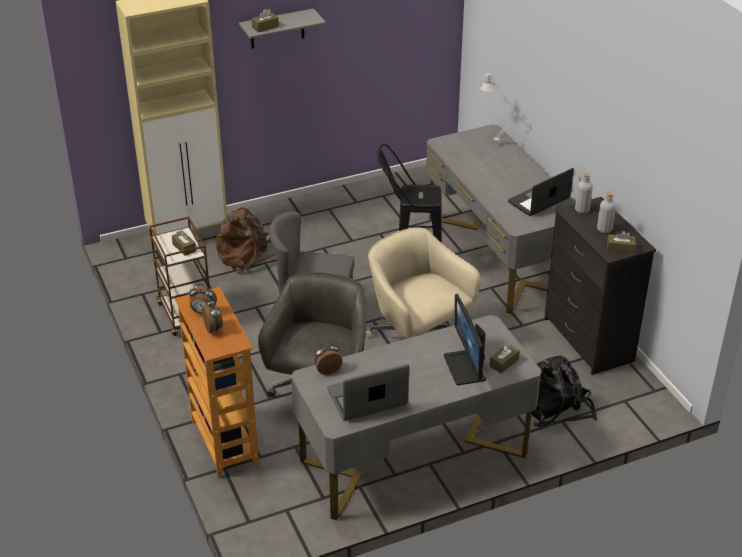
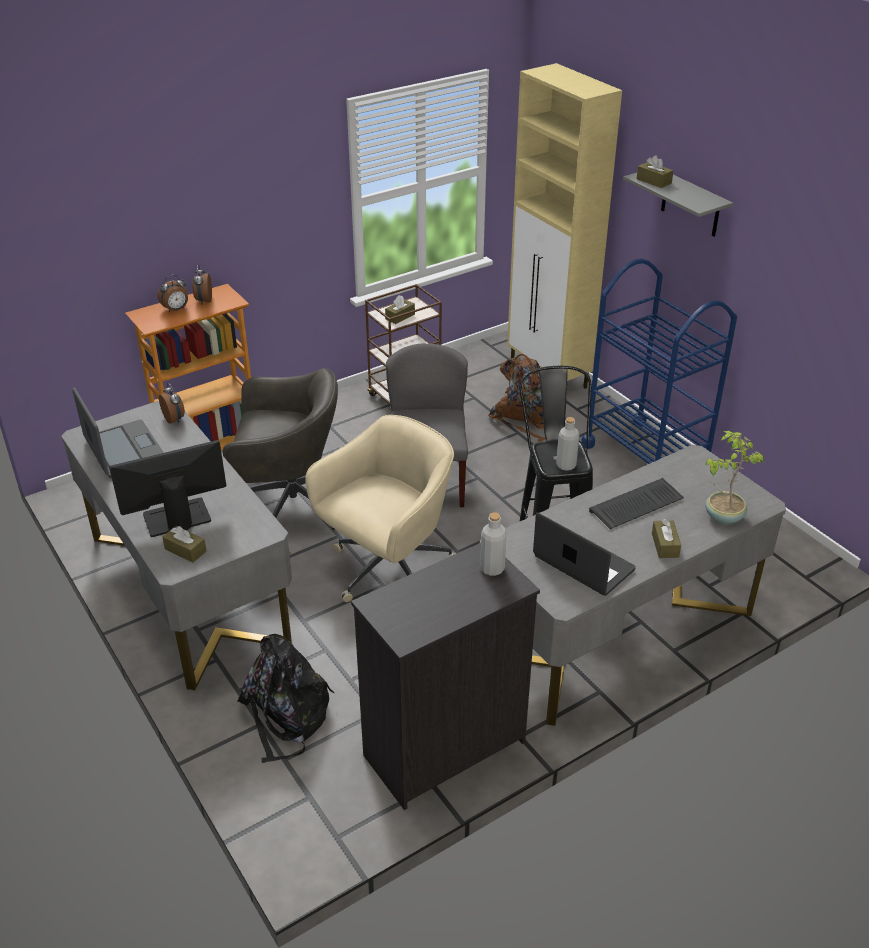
camera: 80 degrees right, 0 degrees up
(319, 210) = (645, 457): none -> blue cart
(487, 173) = (636, 506): none -> keyboard
(502, 146) = (723, 516): grey table lamp -> potted plant
(604, 229) = (442, 595): grey bottle -> grey bottle (566, 465)
(620, 249) = (391, 614): brown tissue box -> brown tissue box (665, 545)

